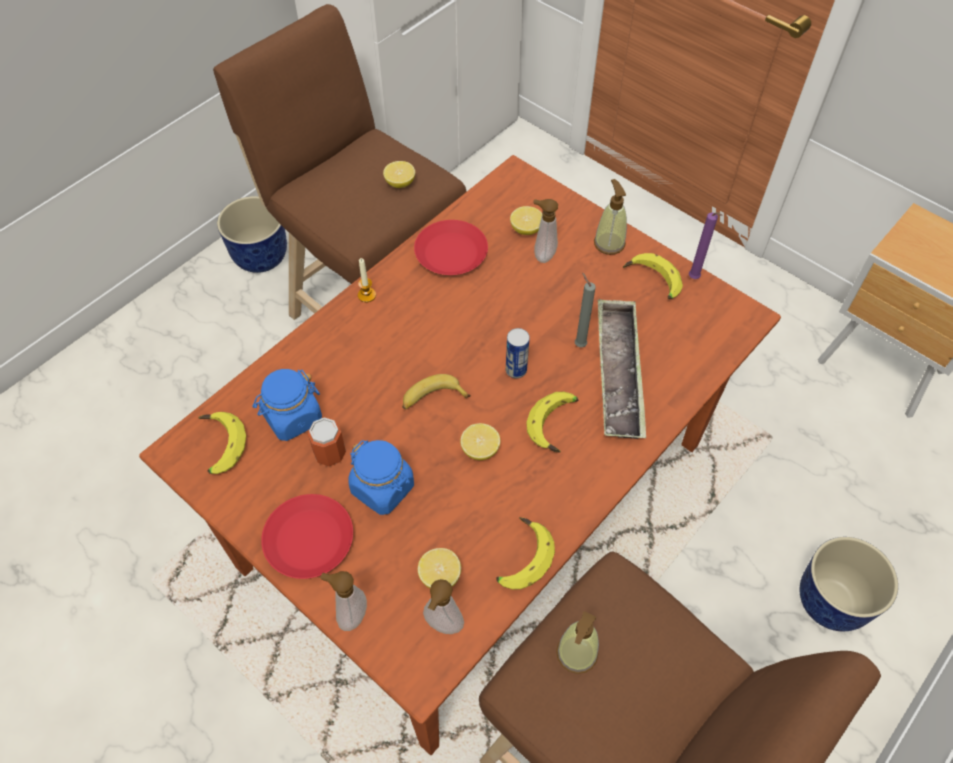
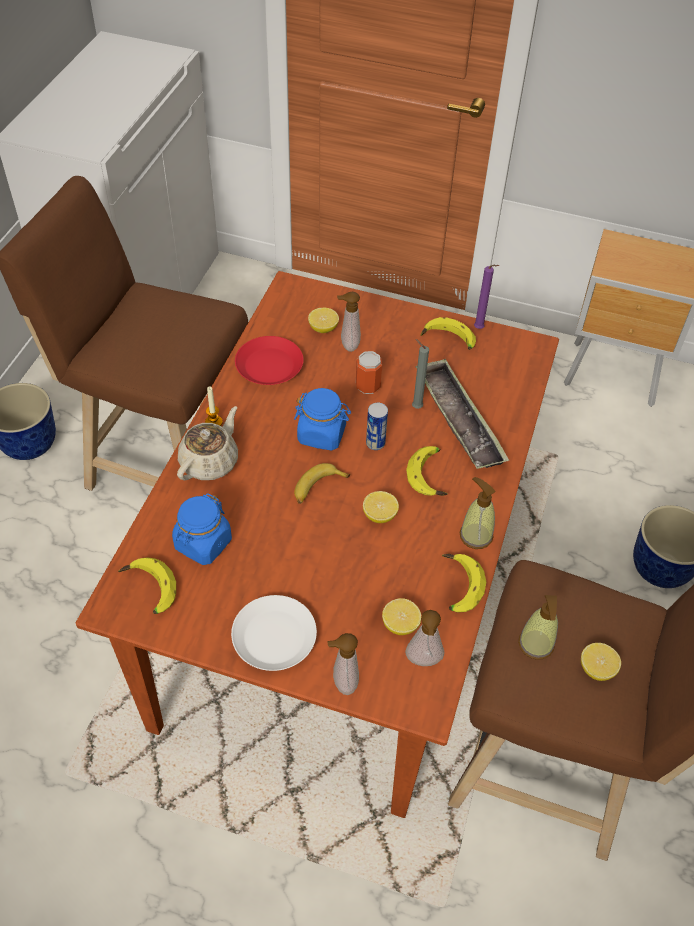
camera: 25 degrees left, 5 degrees down
(310, 541) = (275, 637): red plate -> white plate
(330, 454) = (253, 562): can -> can (367, 386)
(342, 335) = (210, 462): none -> beige teapot
(383, 488) = (315, 573): blue jar -> blue jar (322, 434)
(400, 183) = (188, 321): lemon -> lemon (596, 669)
(609, 243) = (397, 320): soap dispenser -> soap dispenser (475, 535)

